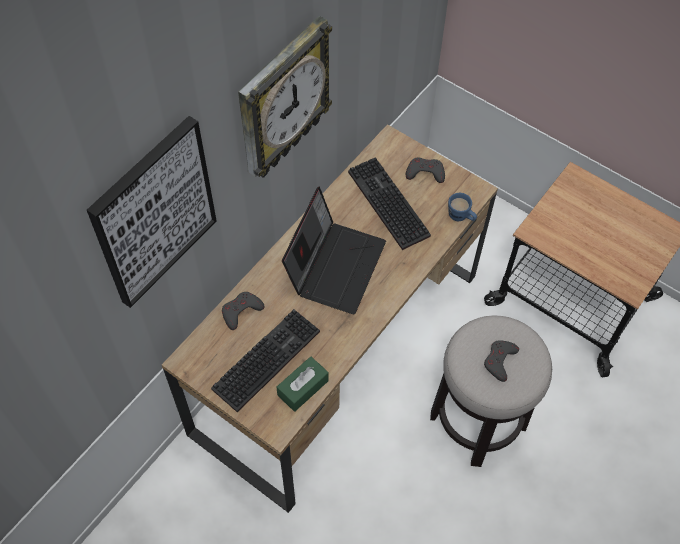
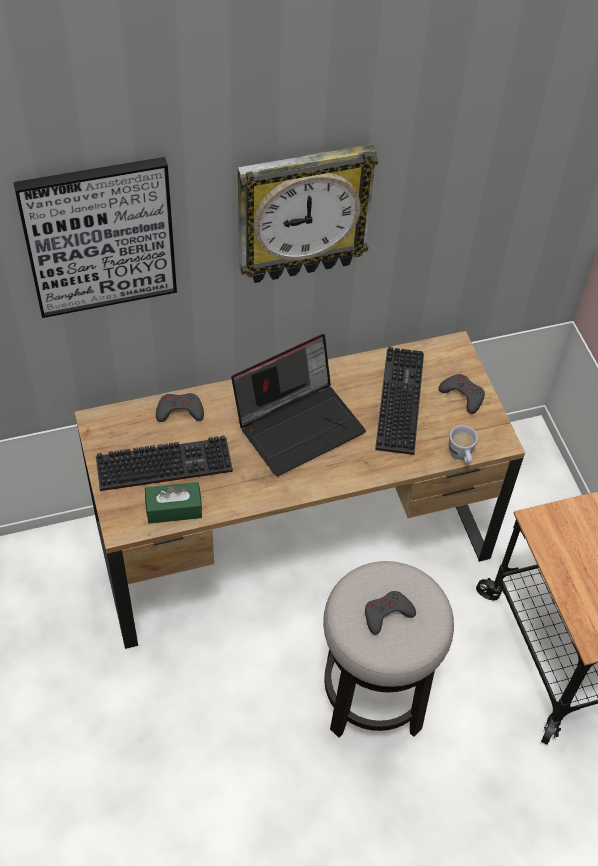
camera: 35 degrees right, 5 degrees down
(461, 217) = (461, 456): blue mug -> white mug

